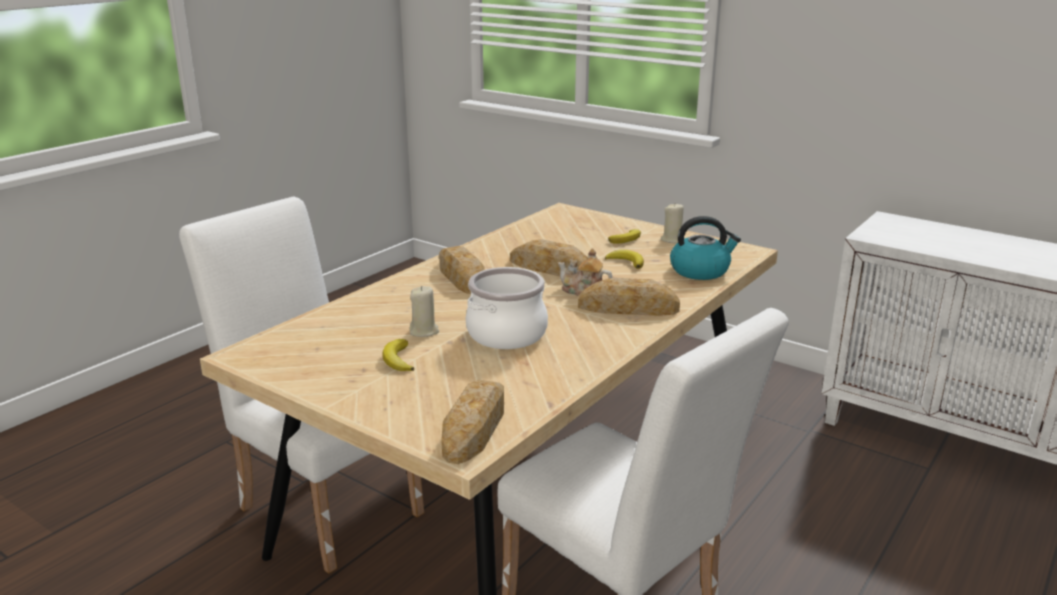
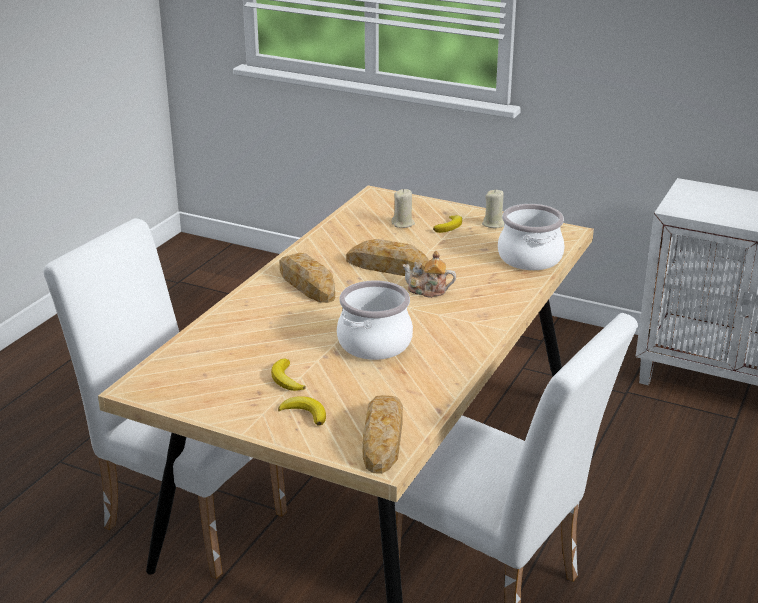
camera: 10 degrees left, 5 degrees up
(424, 331) = (297, 347): beige candle -> beige candle (403, 224)
(626, 262) = (457, 253): banana -> banana (305, 413)
(628, 308) = (475, 305): bread -> none
(700, 271) = (529, 258): kettle -> cooking pot

